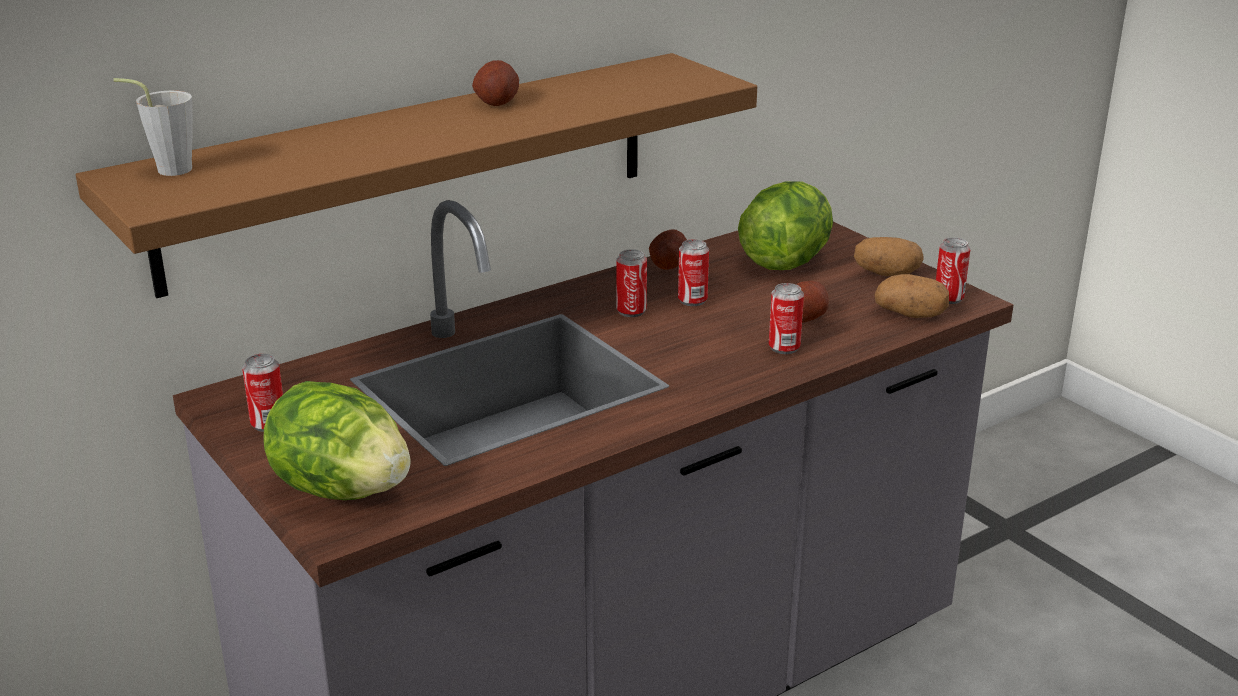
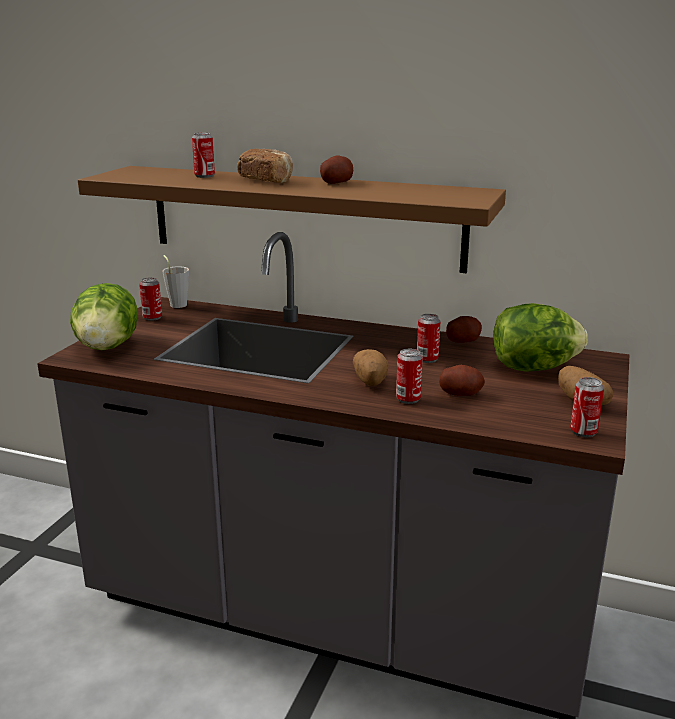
camera: 55 degrees right, 5 degrees down
(167, 169) = (150, 170): grey cup -> grey cup (177, 304)
(408, 128) = (267, 181): none -> bread
(631, 311) = (385, 349): can -> can (204, 176)
(910, 314) = (530, 425): potato -> potato (371, 381)

